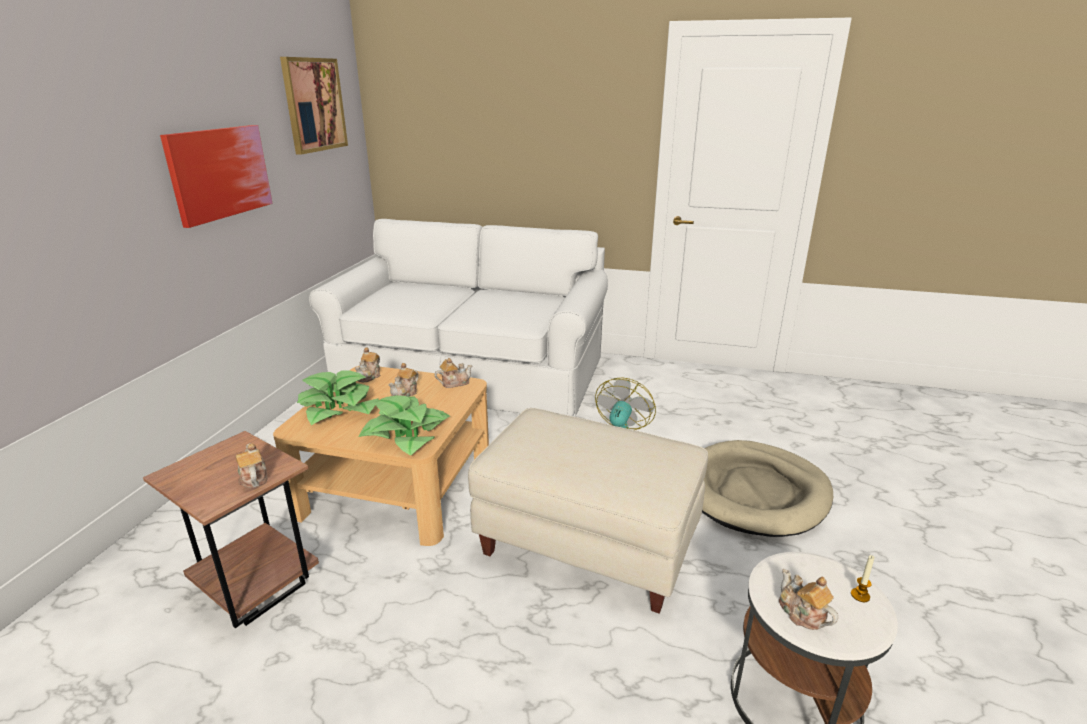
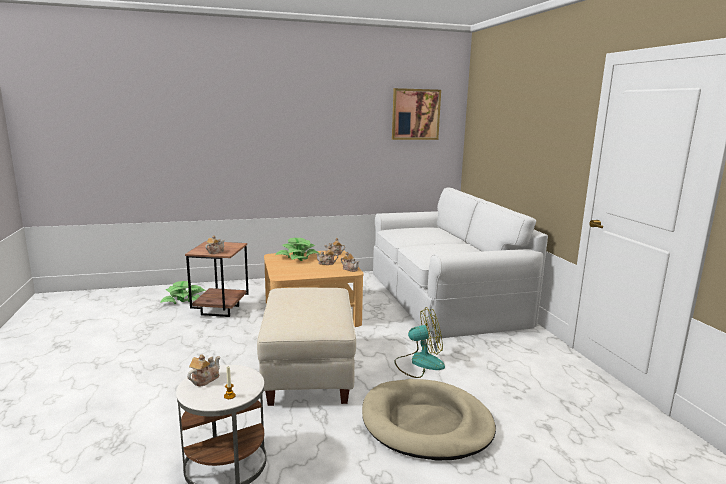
camera: 60 degrees right, 10 degrees down
(219, 173) = (332, 141): picture -> none
(407, 433) = (290, 272): potted plant -> potted plant (183, 299)

